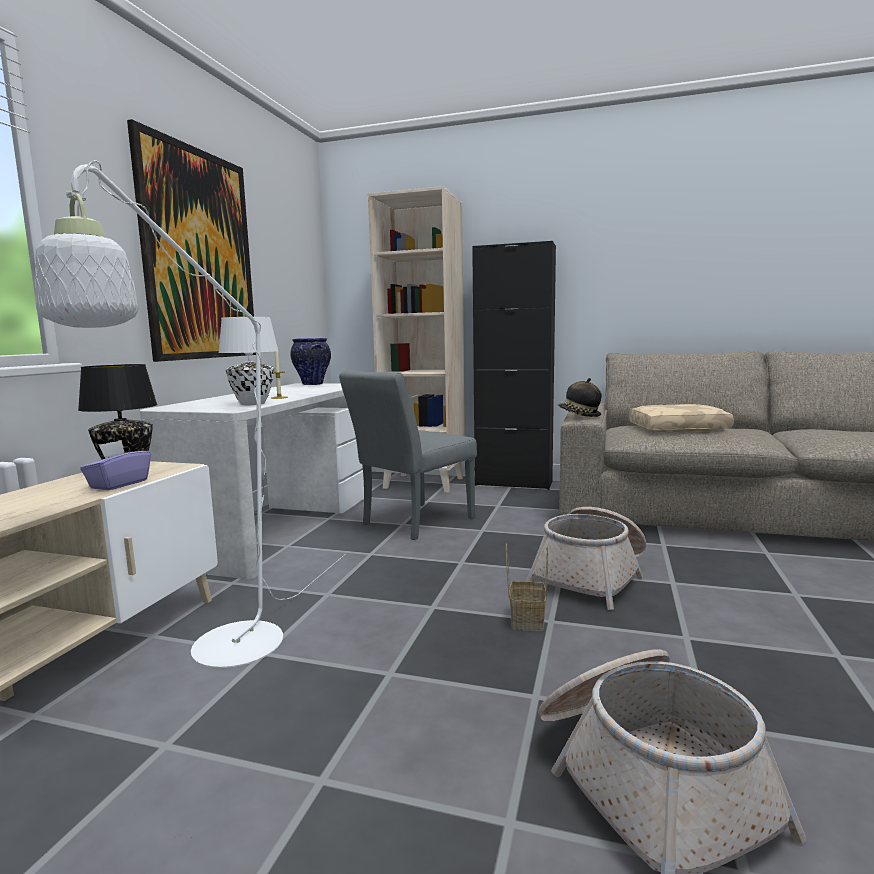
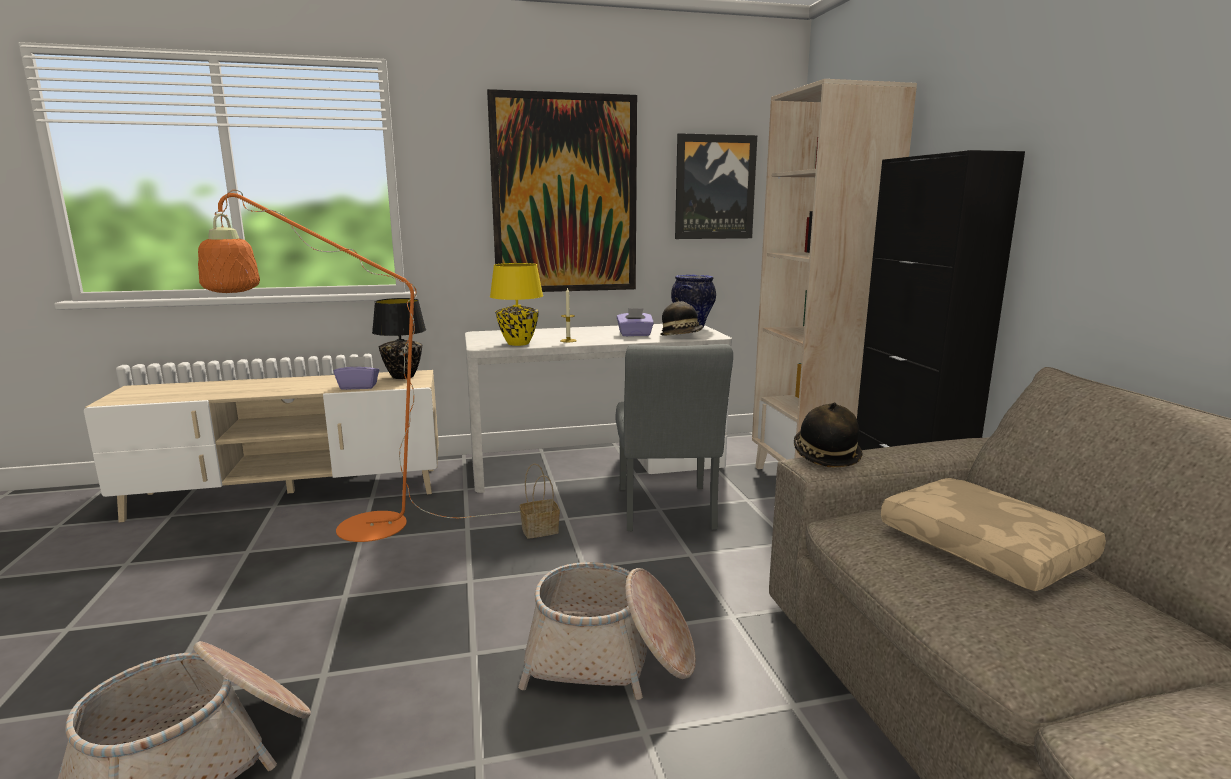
camera: 60 degrees right, 5 degrees up
(223, 656) = (352, 528): white floor lamp -> orange floor lamp
(253, 404) = (518, 343): white table lamp -> yellow table lamp
(288, 264) = (714, 187): none -> picture
(302, 390) = (635, 334): none -> purple tissue box
(337, 386) = (682, 336): none -> hat
(412, 523) = (667, 512): grey chair -> grey chair turned 105 degrees counterclockwise
(526, 619) = (469, 637): basket -> basket (541, 530)

